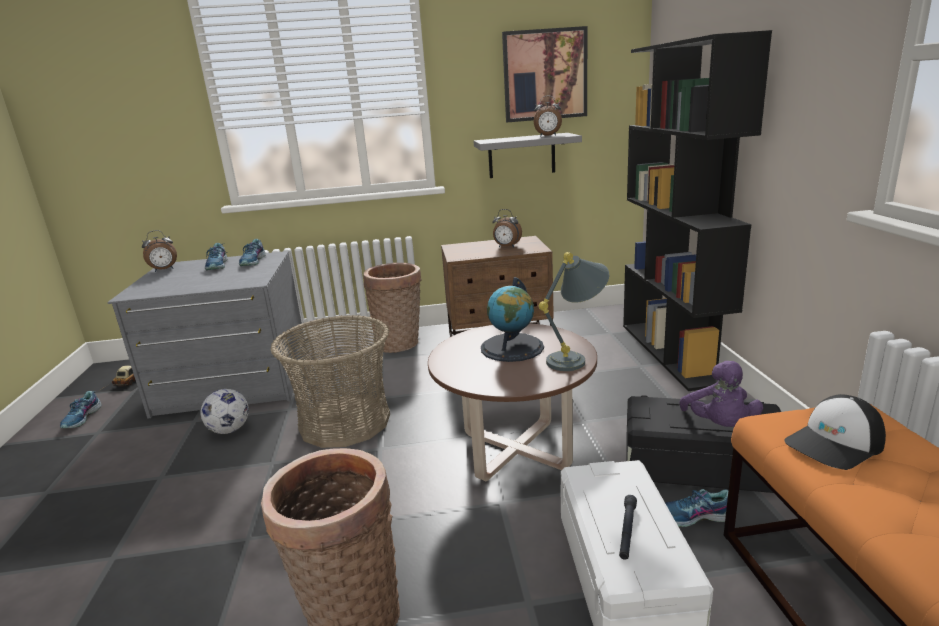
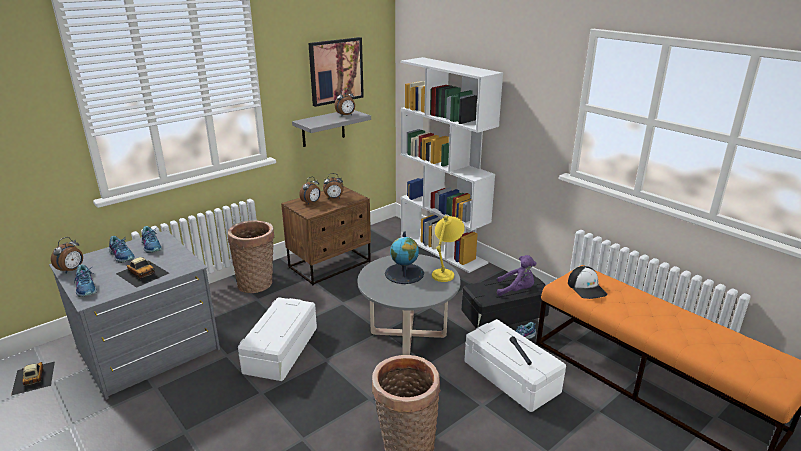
camera: 35 degrees left, 5 degrees up
(82, 418) = (33, 420): shoe -> shoe (87, 287)
(206, 281) = (142, 273): none -> toy car
(229, 430) = (197, 384): football -> none
(345, 422) = (282, 351): basket -> white storage box
(474, 248) = (311, 203): none -> alarm clock
(515, 449) = (408, 334): brown coffee table -> grey coffee table
(577, 358) = (446, 272): grey table lamp -> yellow table lamp
(673, 352) = (443, 249): black bookcase -> white bookcase
(719, 425) = (516, 290): purple plush toy -> purple plush toy turned 45 degrees counterclockwise
(835, 444) = (587, 288): cap -> cap turned 45 degrees counterclockwise

